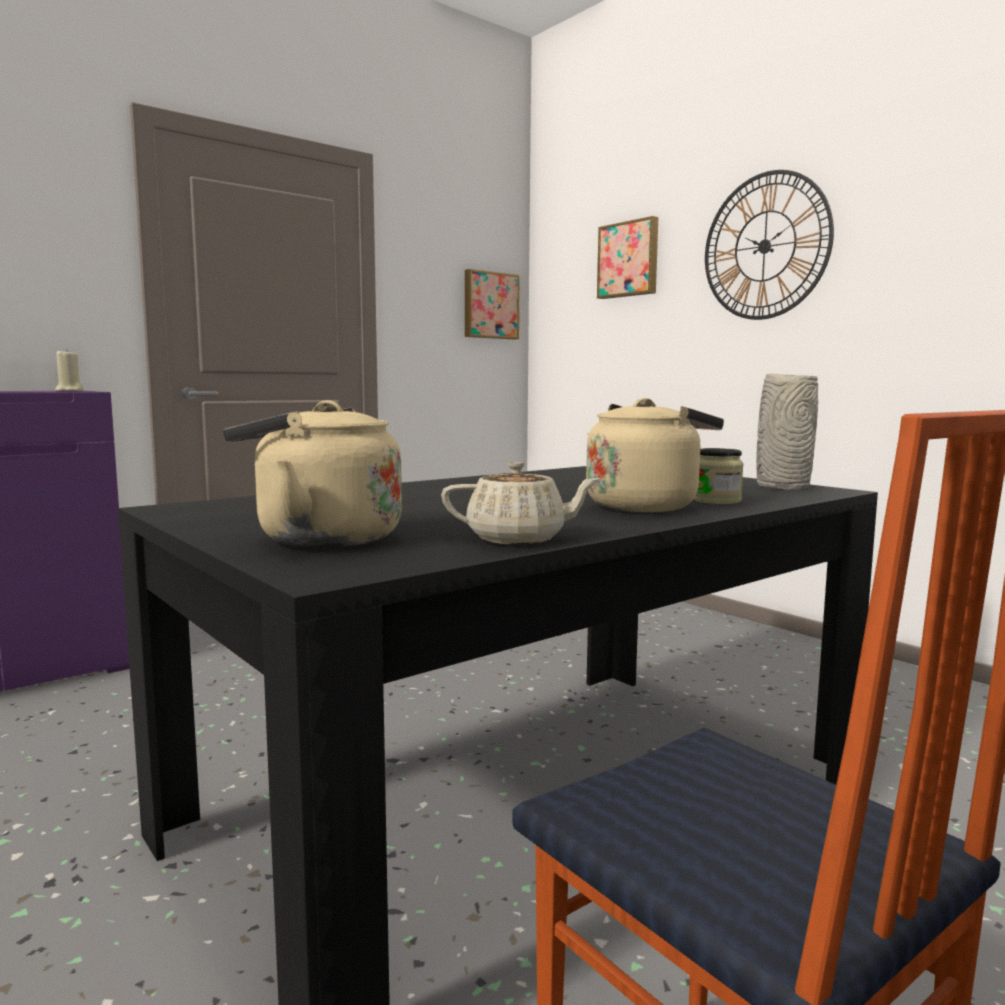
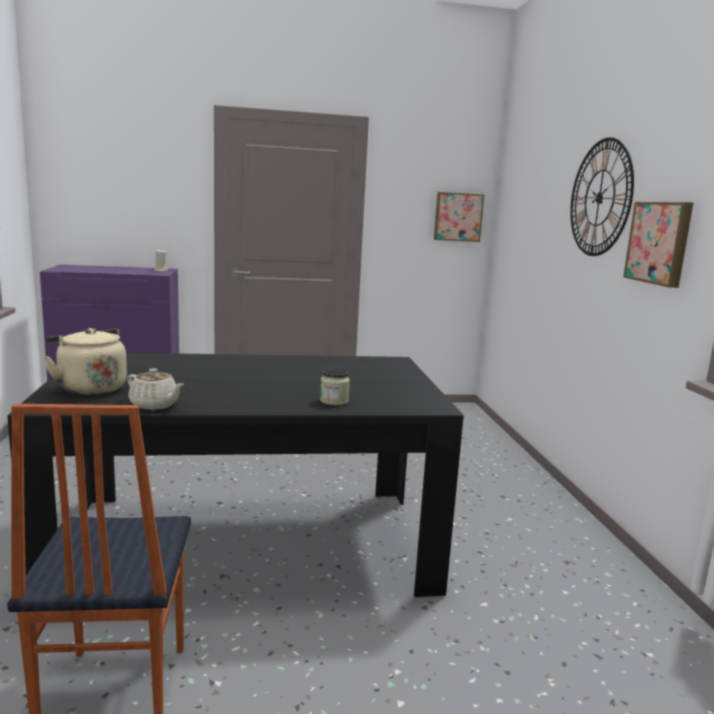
camera: 30 degrees right, 5 degrees up
(629, 259) = (538, 192): picture -> picture (660, 243)
(645, 506) = (282, 397): beige kettle -> none
(782, 486) = (419, 398): grey vase -> none

